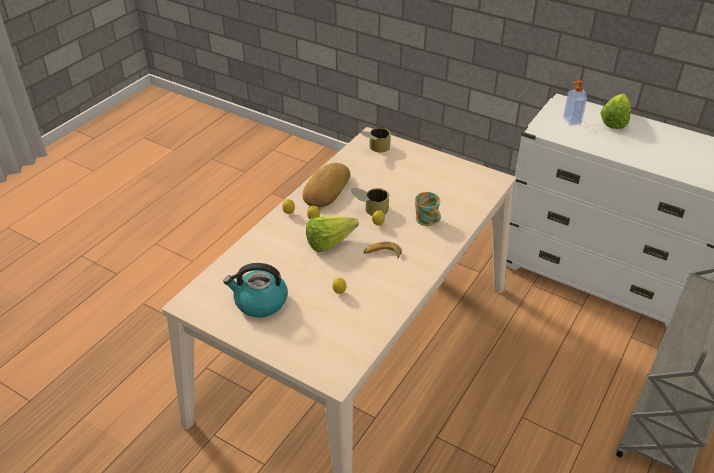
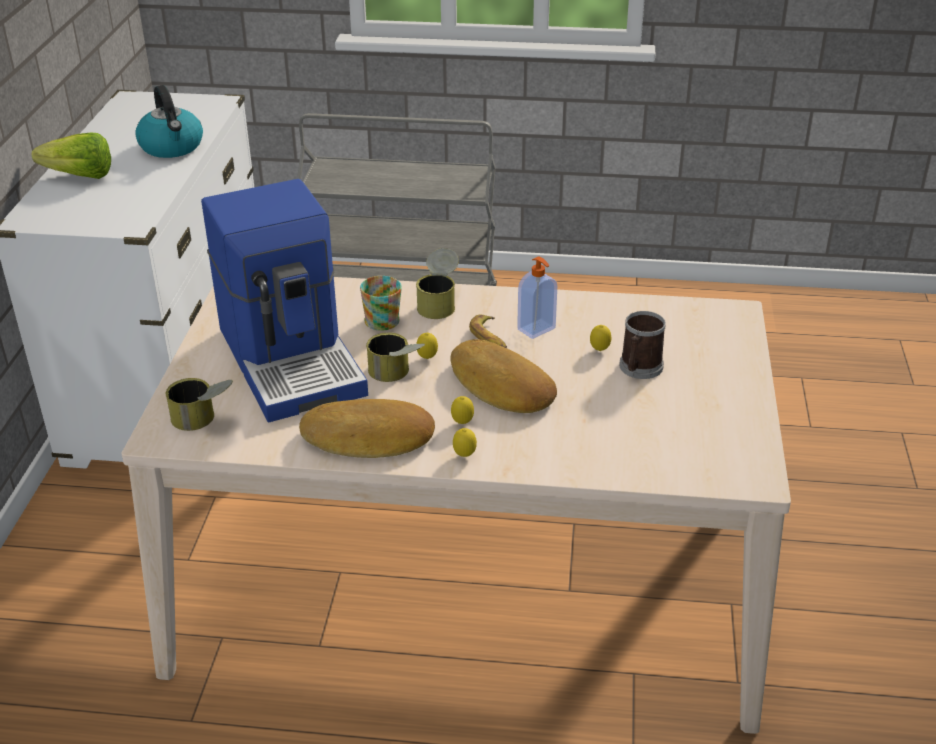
camera: 115 degrees left, 5 degrees down
(260, 302) = (682, 410): kettle -> kettle (172, 147)
(310, 301) = (639, 369): none -> mug
(334, 242) = (500, 386): lettuce -> bread
(408, 182) = (293, 359): none -> coffee machine
(433, 245) = (439, 302): none -> can
(571, 121) = (92, 206): soap dispenser -> soap dispenser (537, 329)

